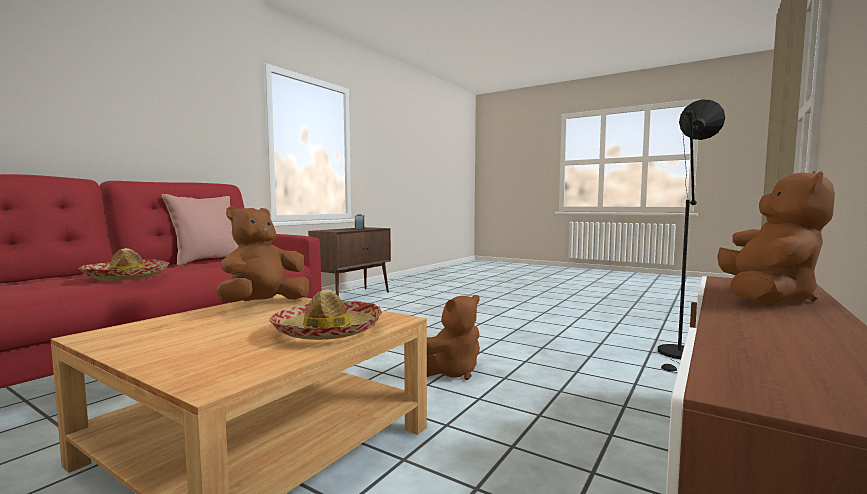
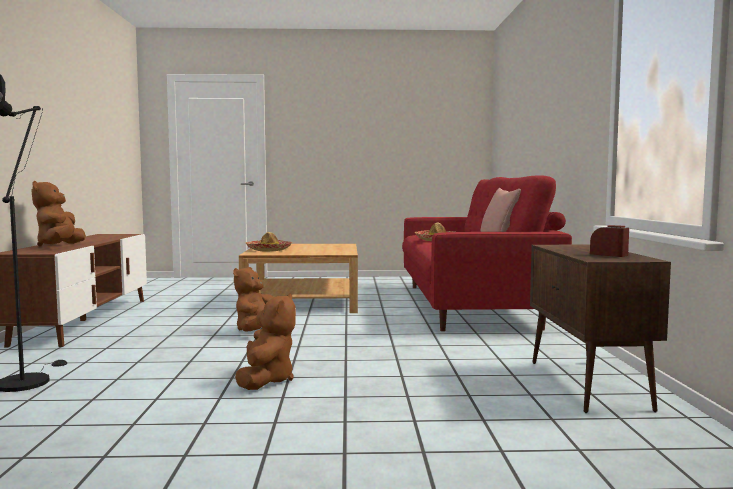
camera: 145 degrees right, 0 degrees up
(263, 304) = (335, 251): brown plush toy -> brown plush toy (266, 380)

